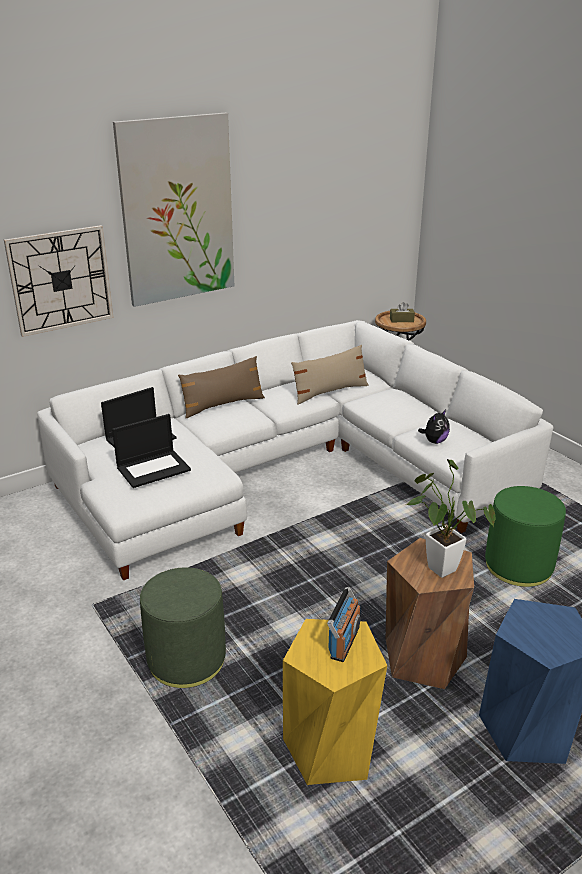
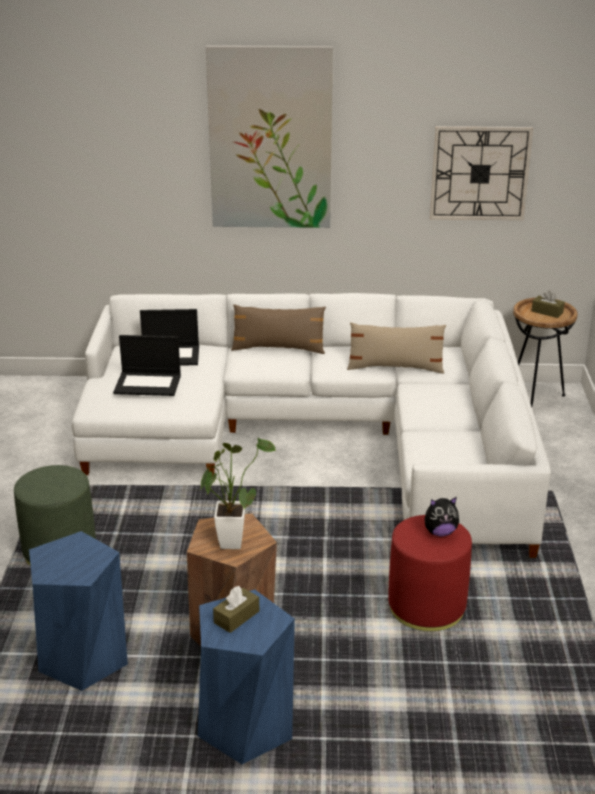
camera: 35 degrees right, 0 degrees up
(61, 280) = (142, 187): wall clock -> wall clock (480, 173)
(331, 748) = (83, 659): yellow stool -> blue stool
(344, 642) = (83, 557): radio -> none
(434, 441) = (428, 448): plush toy -> plush toy (440, 532)
(518, 566) = (426, 607): green ottoman -> red ottoman
(537, 629) = (236, 617): none -> brown tissue box

